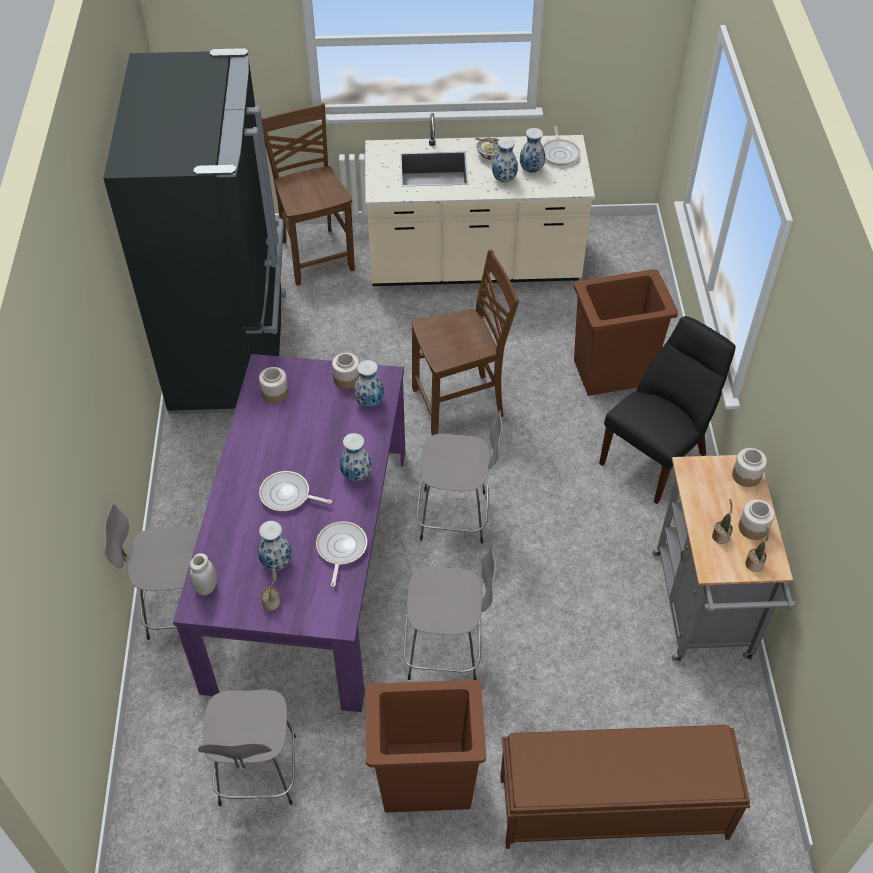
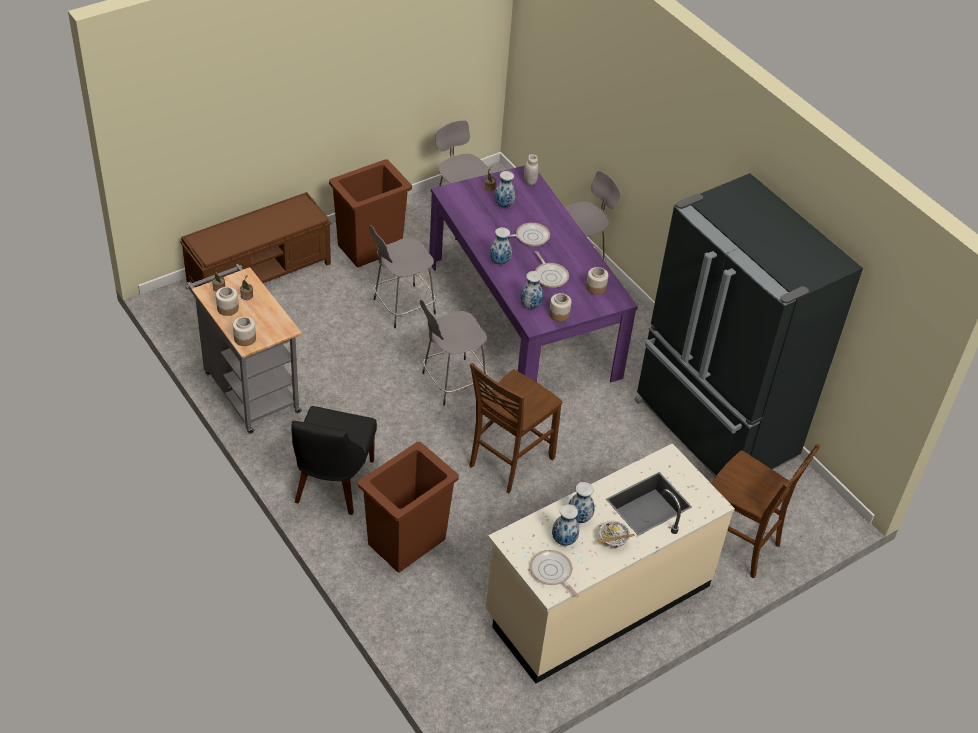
camera: 145 degrees right, 5 degrees down
(341, 549) = (474, 223): frying pan -> frying pan (550, 276)

